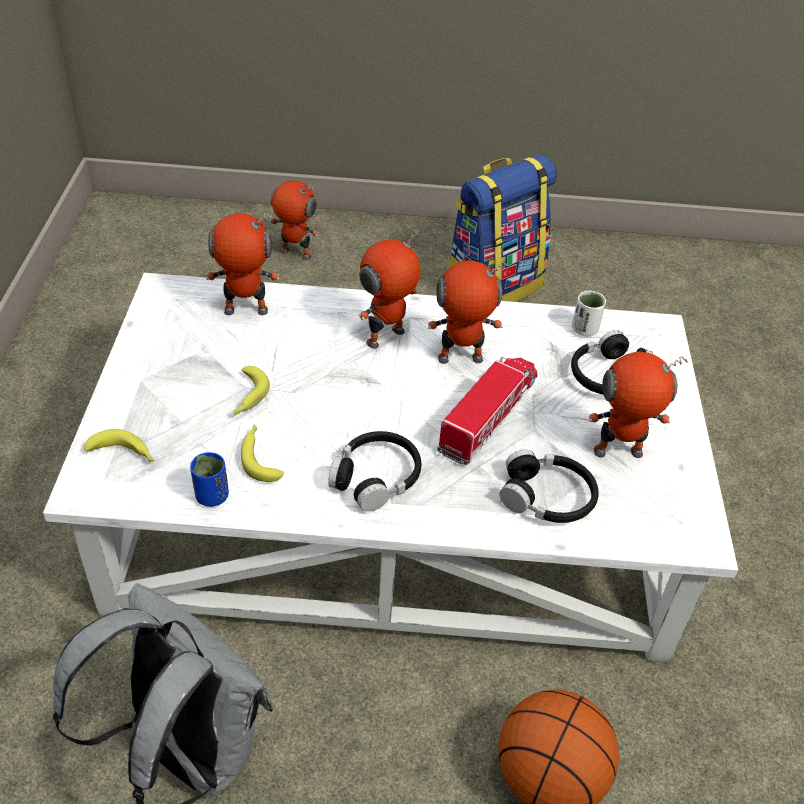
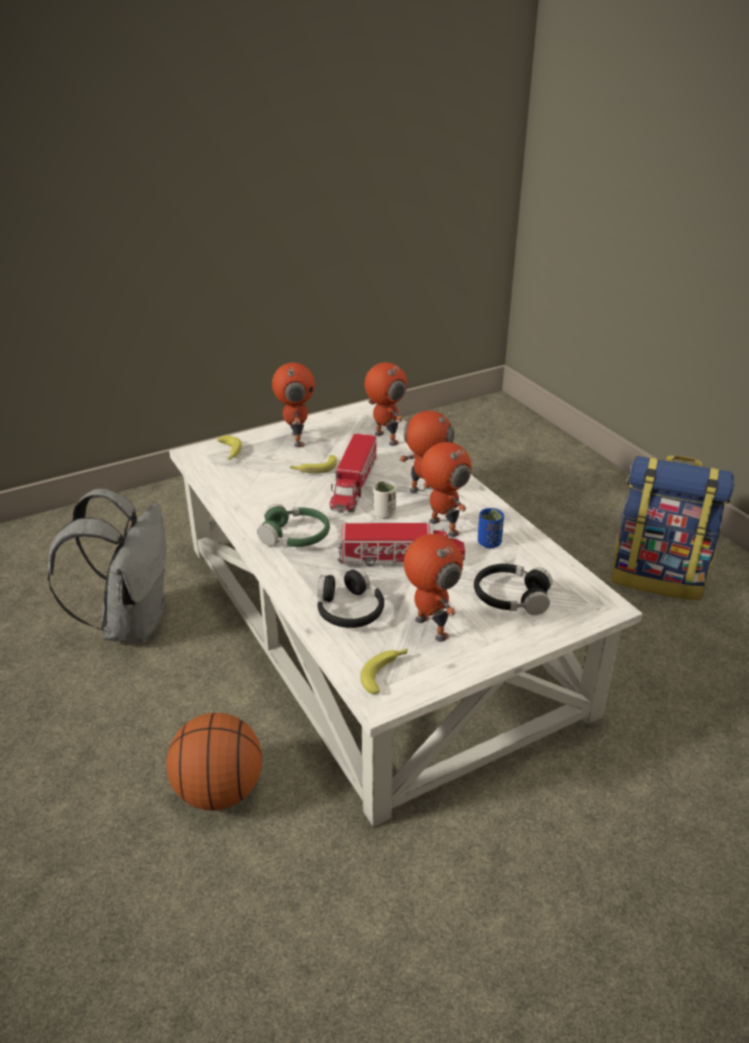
camera: 60 degrees right, 10 degrees down
(212, 496) = (225, 489): blue cup -> blue cup (489, 543)
(260, 457) = (270, 492): banana -> banana (386, 672)
(295, 255) = (556, 480): toy robot -> toy robot (296, 439)
(317, 382) = (354, 485): none -> toy truck
(376, 477) = (295, 536): black headphones -> green headphones
(584, 329) = (550, 569): white cup -> white cup (384, 514)

